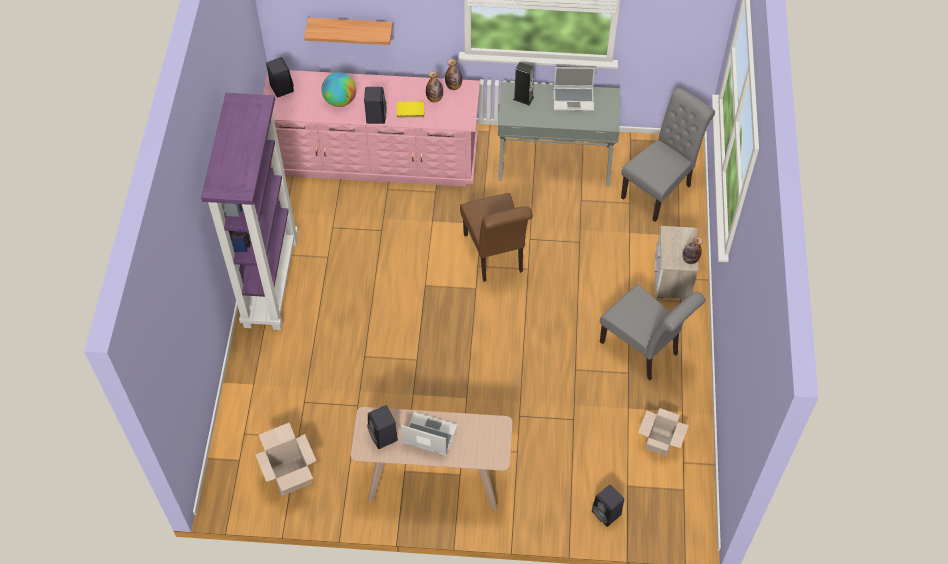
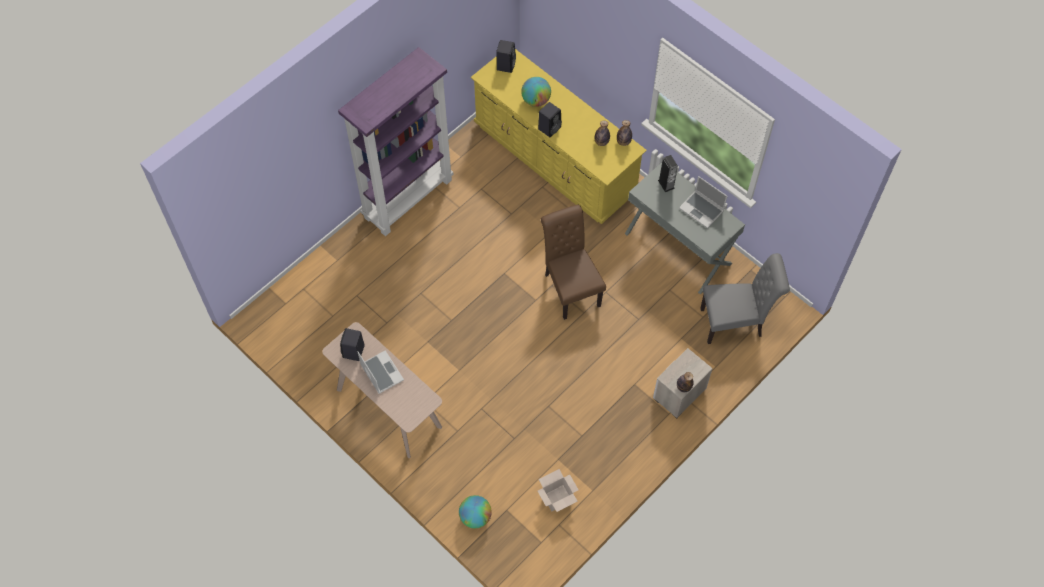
camera: 40 degrees right, 5 degrees up
(290, 476) = (306, 337): cardboard box -> none
(351, 29) = (576, 52): shelf -> none
(375, 158) = (555, 159): pink dresser -> yellow dresser
(410, 111) = (576, 140): yellow book -> none
(495, 256) = (570, 287): brown chair -> brown chair turned 135 degrees clockwise
(607, 513) = (475, 517): black speaker -> globe
(643, 350) = (607, 428): grey chair -> none

